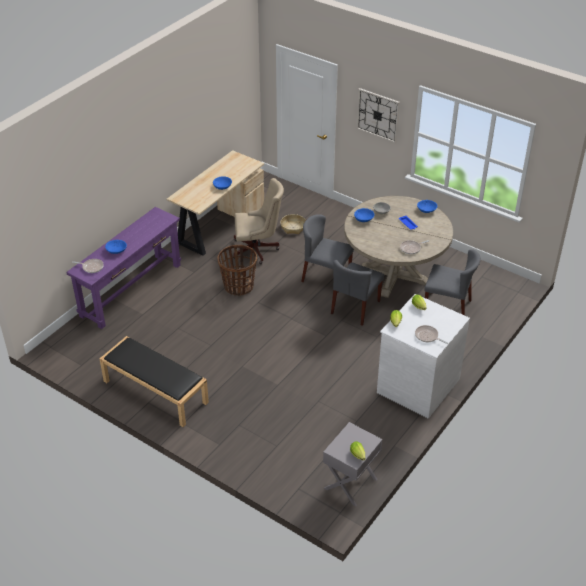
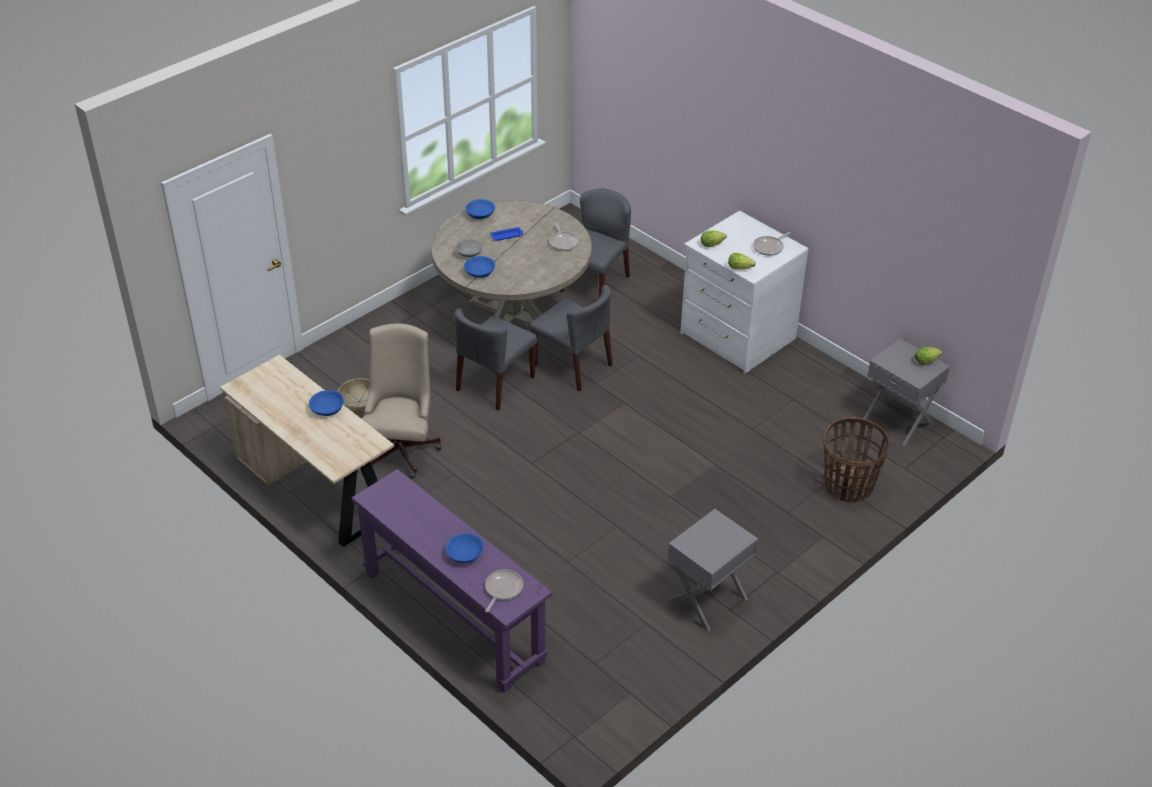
camera: 80 degrees left, 0 degrees up
(154, 391) = (708, 600): black bench -> grey nightstand
(238, 286) = (487, 481): basket -> basket (848, 486)
(378, 115) = (346, 159): wall clock -> none

